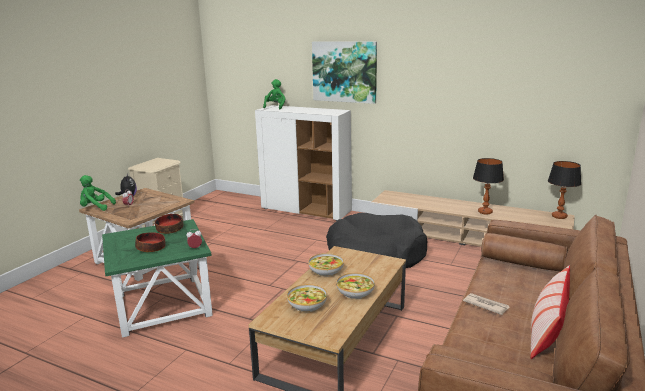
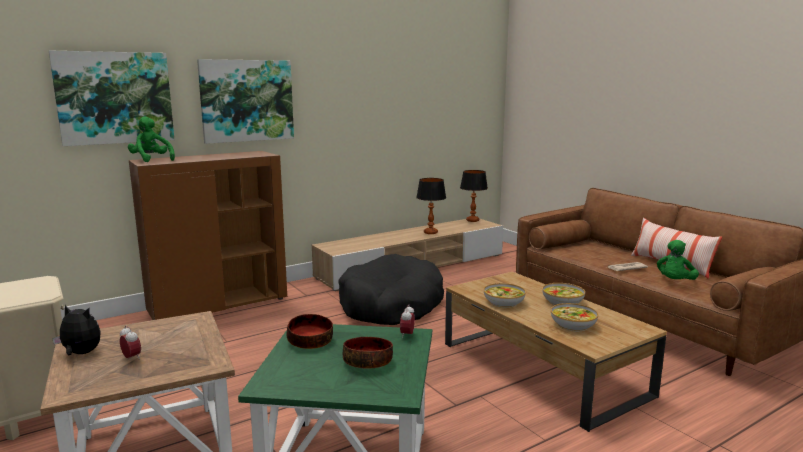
camera: 60 degrees left, 5 degrees down
(95, 208) = (73, 389): green plush toy -> green plush toy (675, 282)
(268, 66) = (114, 98): none -> picture
(306, 210) = (219, 305): white cabinet -> brown cabinet

